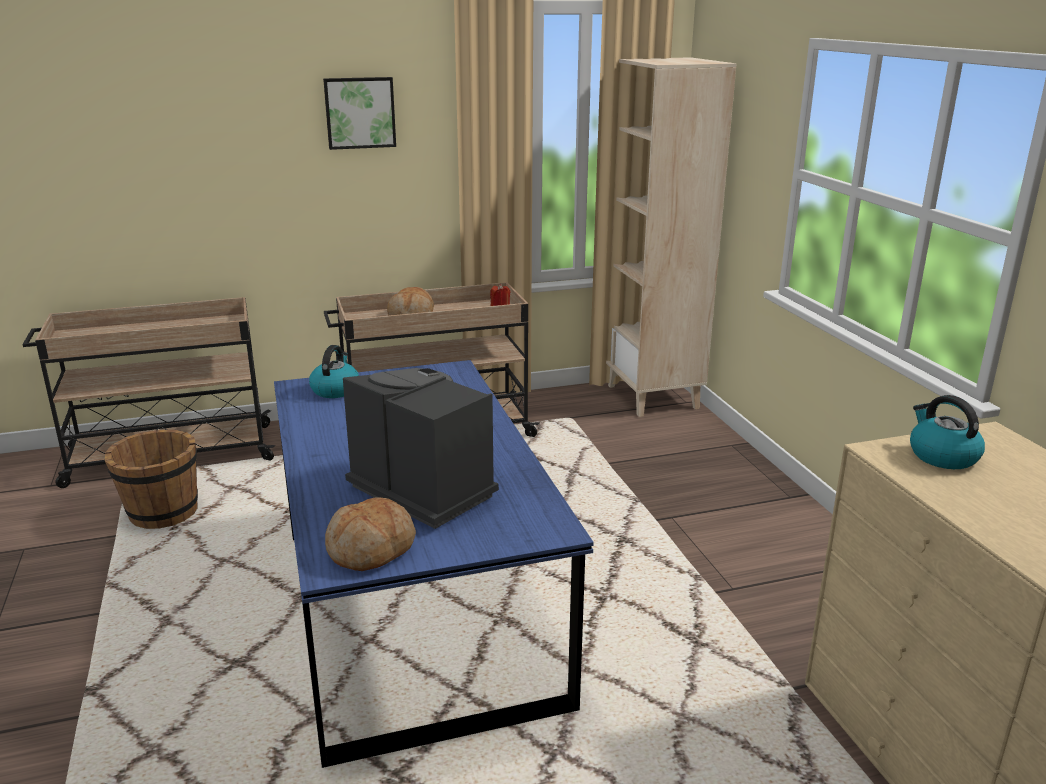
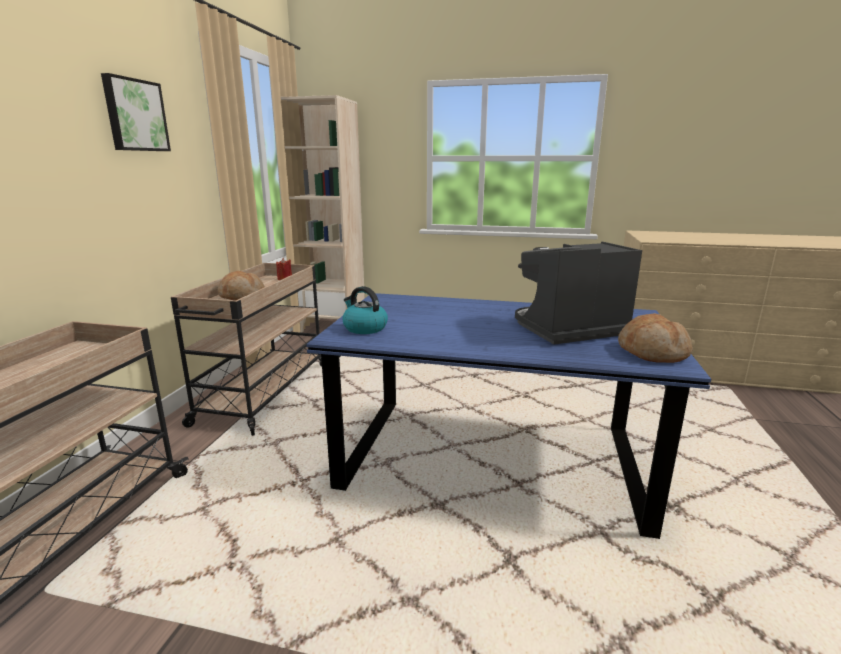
camera: 60 degrees left, 5 degrees down
(162, 513) = (182, 571): brown bucket -> none
(942, 456) = (658, 237): kettle -> none

